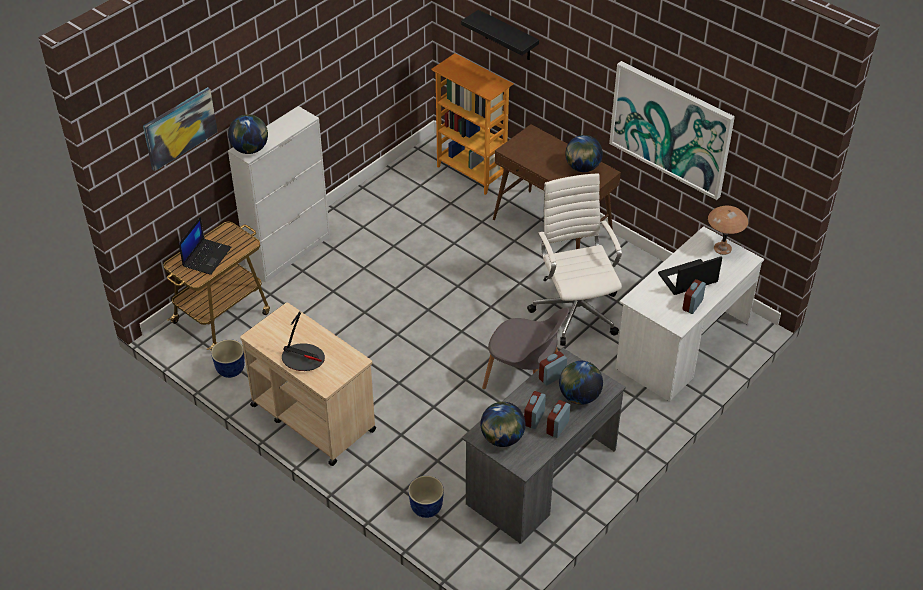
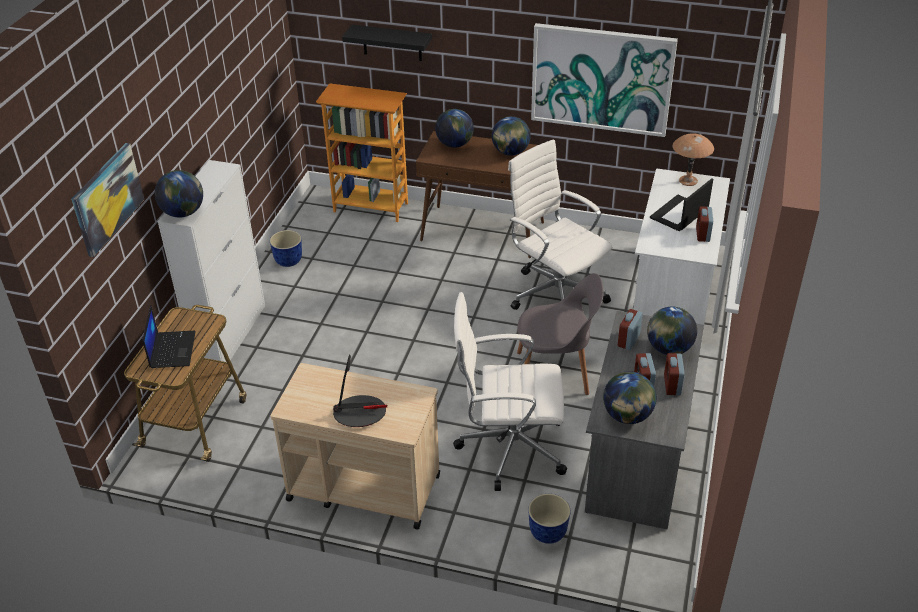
camera: 25 degrees left, 5 degrees down
(230, 370) = (238, 473): planter -> planter (288, 261)
(444, 429) = (509, 447): none -> white office chair
(539, 144) = (454, 144): none -> globe

